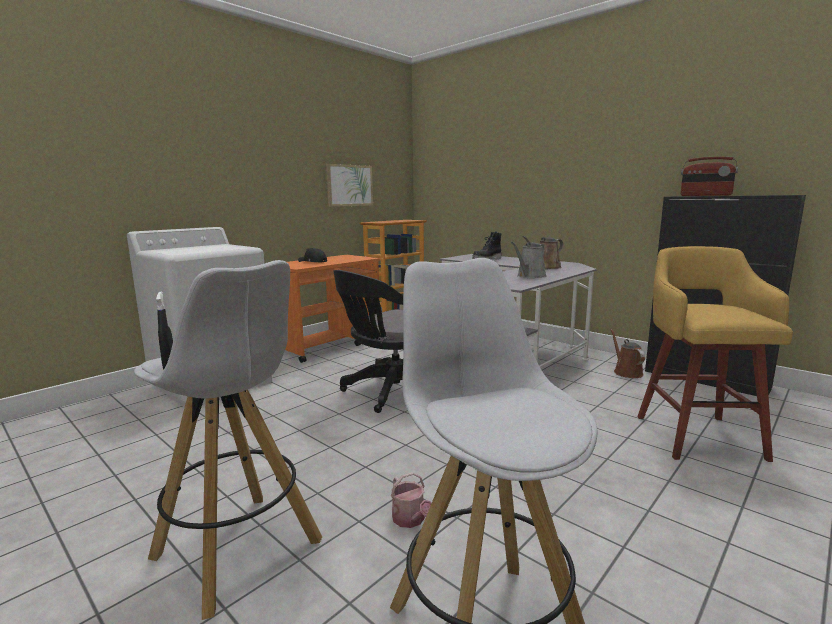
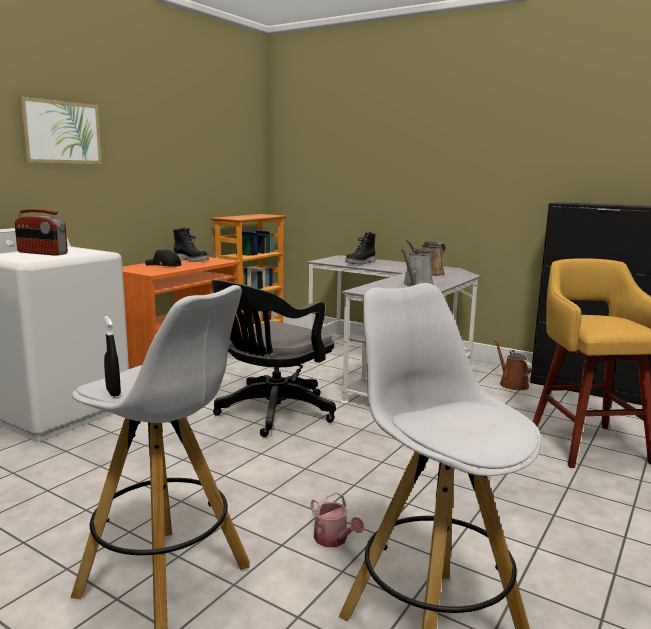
camera: 10 degrees left, 0 degrees up
(339, 258) = (192, 260): none -> black boot
(349, 185) = (199, 174): picture -> picture (61, 132)
(705, 195) = (588, 204): radio -> radio (42, 253)

